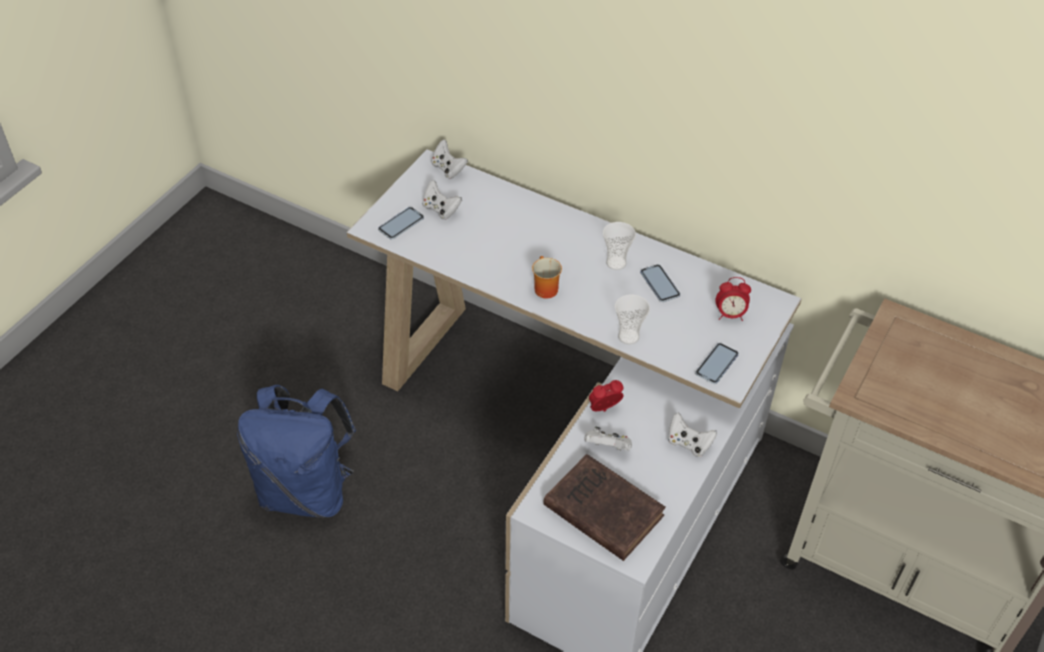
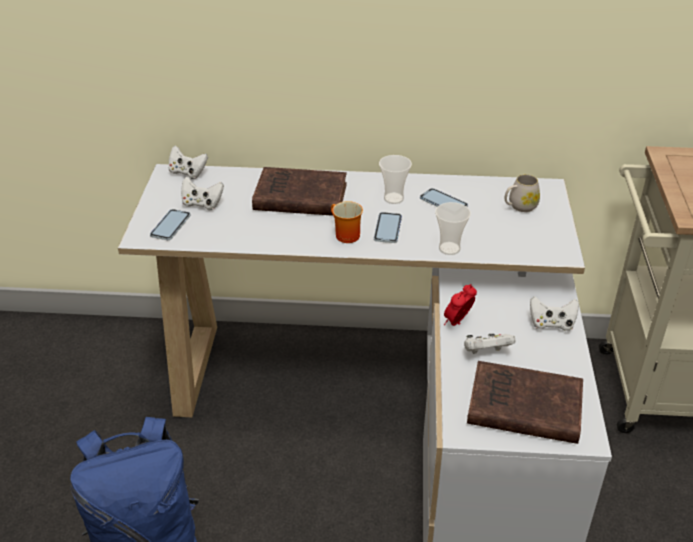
camera: 25 degrees left, 10 degrees down
(529, 231) = (298, 197): none -> brown book
(716, 364) = (540, 245): phone -> phone (387, 228)
(730, 315) = (519, 206): alarm clock -> white mug

